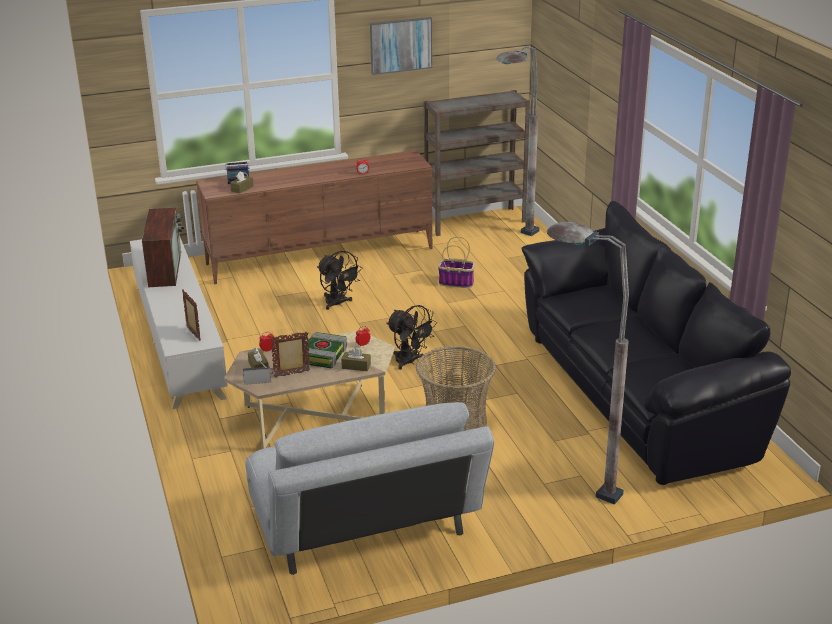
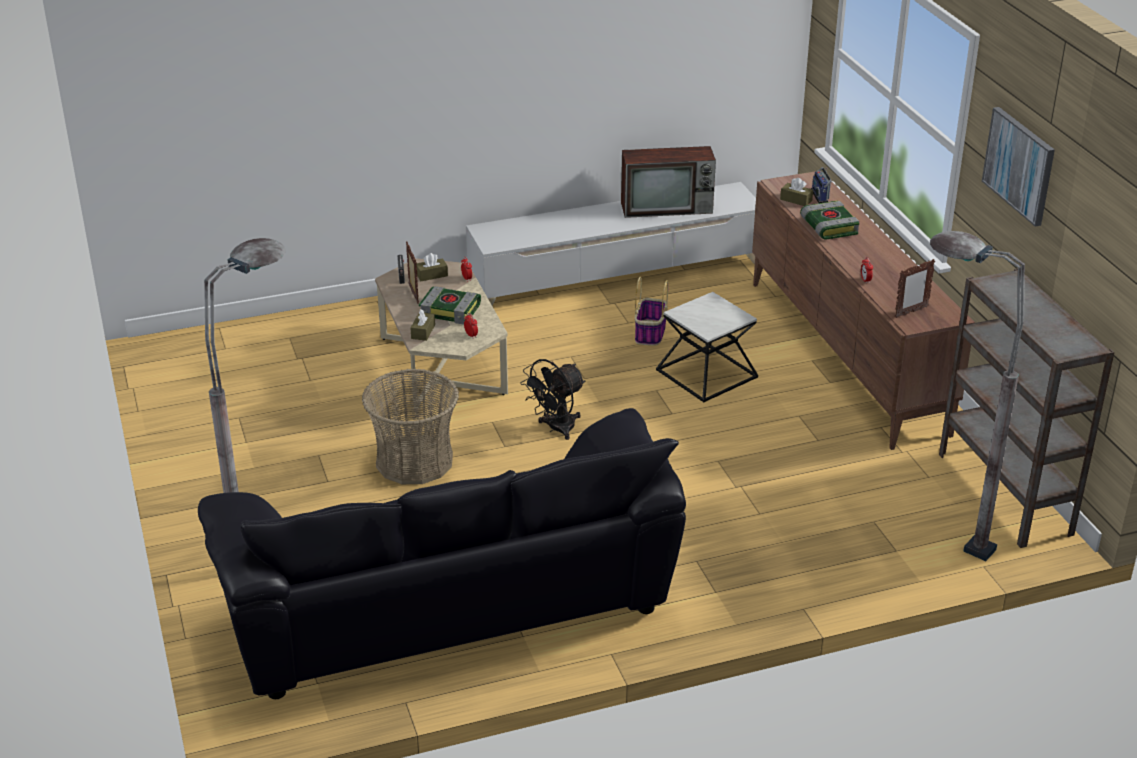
camera: 90 degrees right, 5 degrees up
(193, 334) = (510, 236): picture frame -> picture frame (911, 312)
(285, 181) = (828, 226): none -> book
(338, 304) = (707, 373): black fan -> side table
(367, 529) = (233, 403): grey sofa -> none
(457, 282) = (780, 470): basket -> basket (650, 334)

